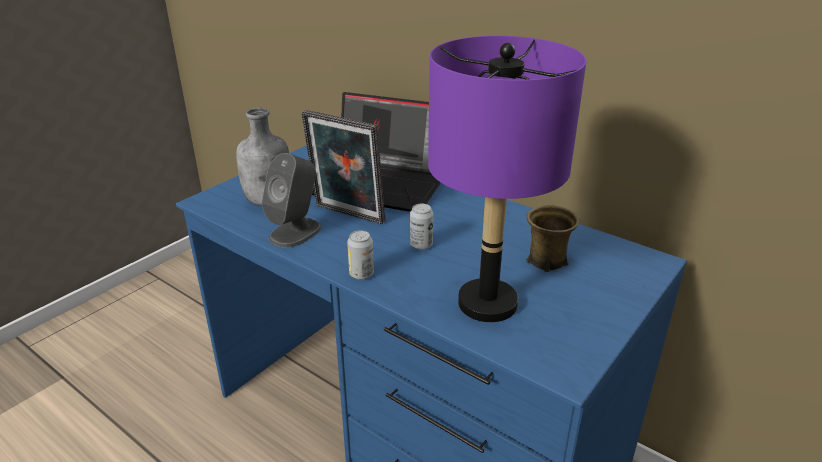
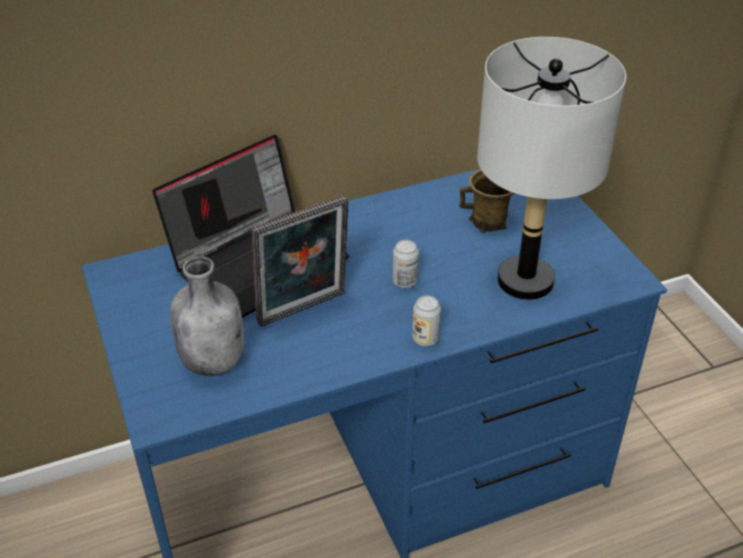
camera: 60 degrees left, 10 degrees up
(296, 232) = (306, 360): grey speaker -> none
(488, 303) = (525, 280): purple table lamp -> grey table lamp

